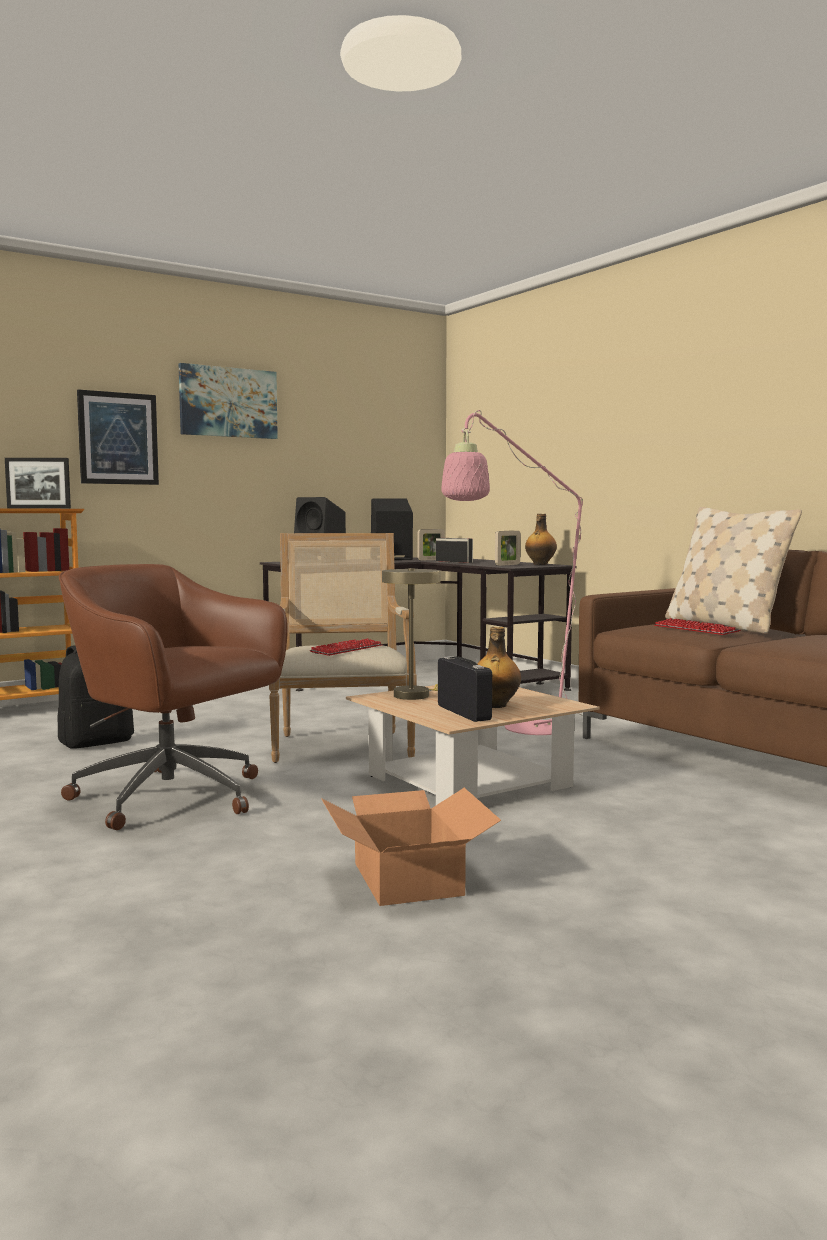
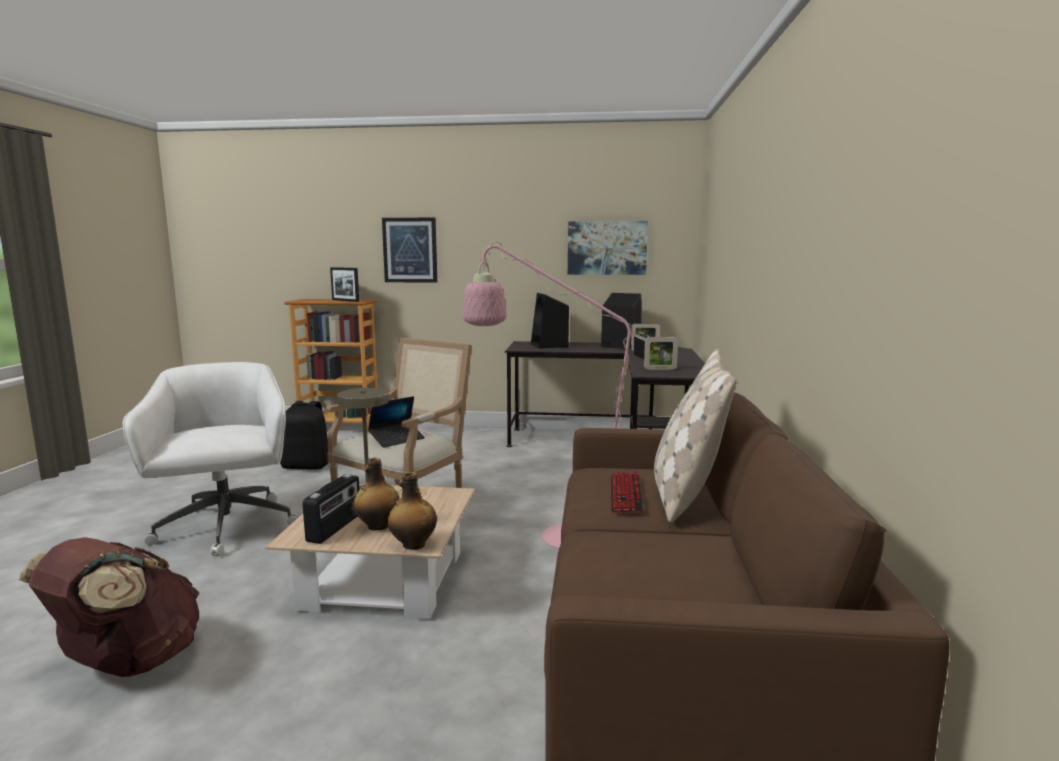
camera: 40 degrees right, 5 degrees up
(174, 798) = (226, 528): brown office chair -> white office chair
(228, 402) = (491, 218): picture -> picture (607, 248)
(347, 649) = (397, 439): keyboard -> laptop
(406, 879) = (128, 663): cardboard box -> brown backpack
(540, 564) = (694, 372): bottle -> bottle (413, 545)

